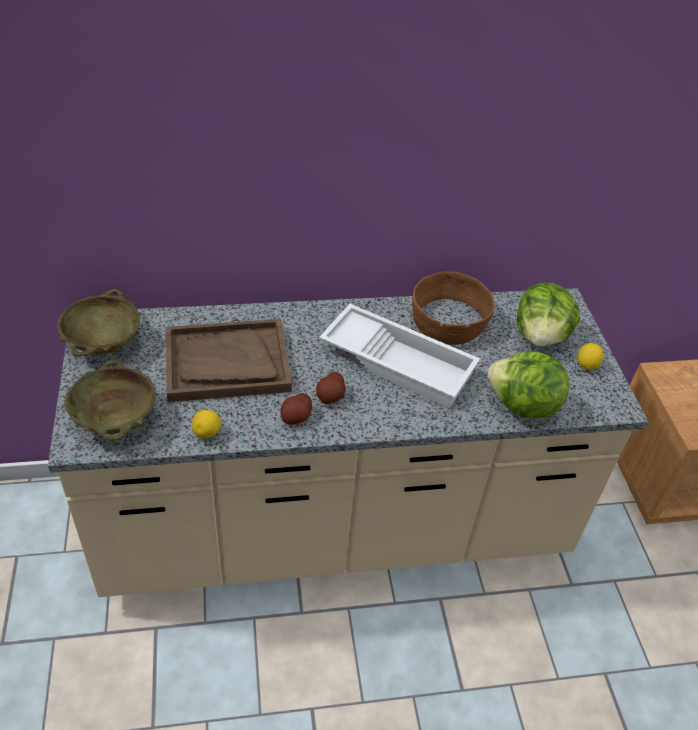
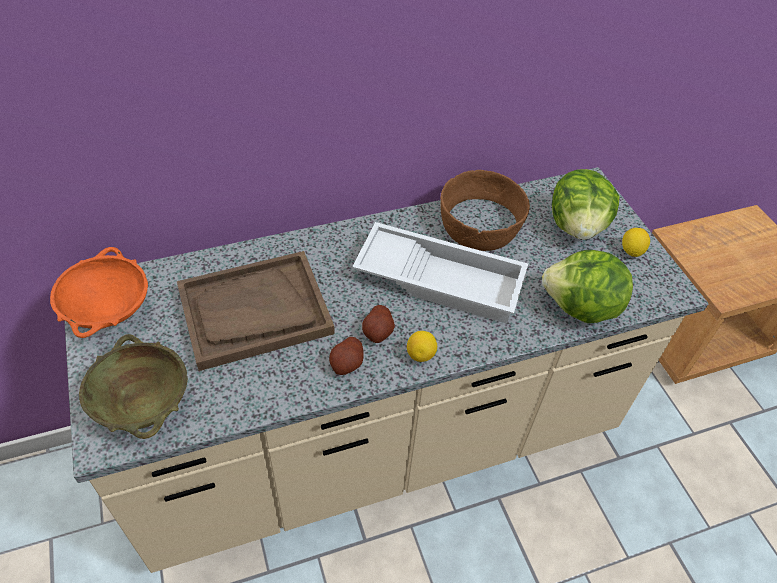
camera: 10 degrees left, 5 degrees up
(103, 344) = (109, 312): beige bowl -> orange bowl
(207, 433) = (252, 401): lemon -> lemon (421, 354)

